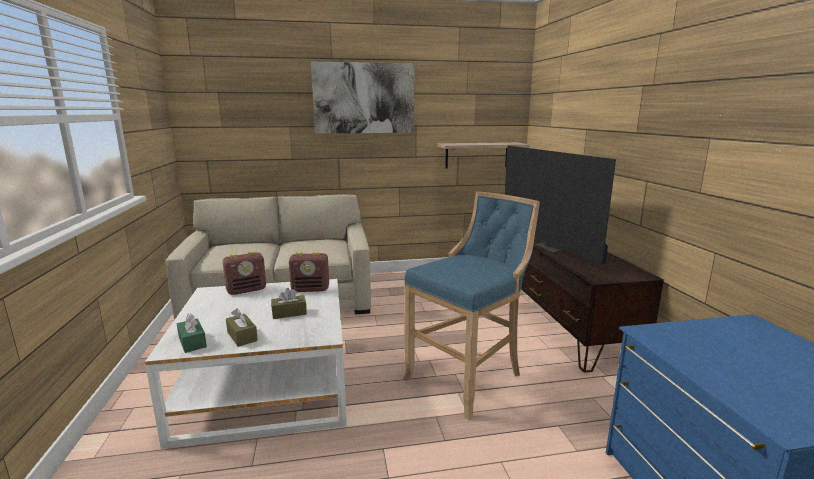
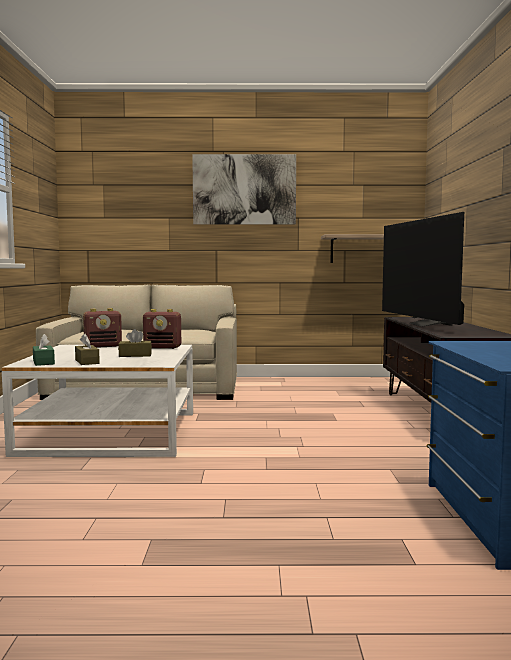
camera: 10 degrees right, 10 degrees down
(468, 377) = (313, 439): blue stool -> none

